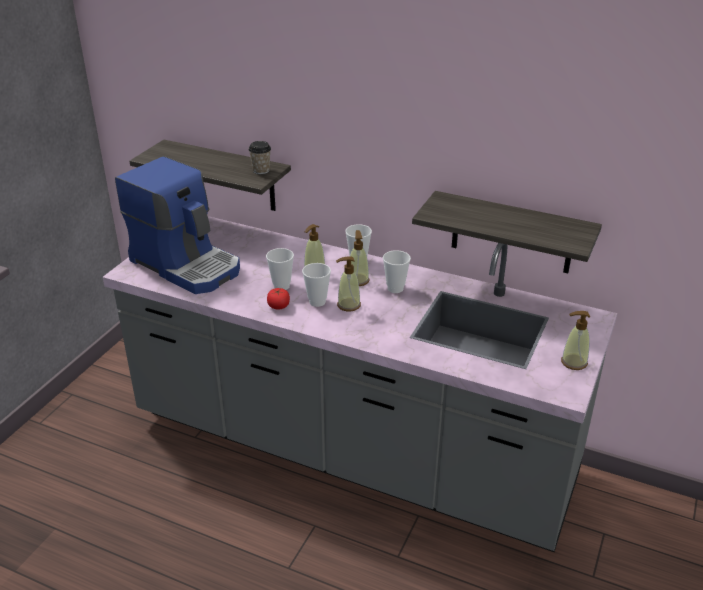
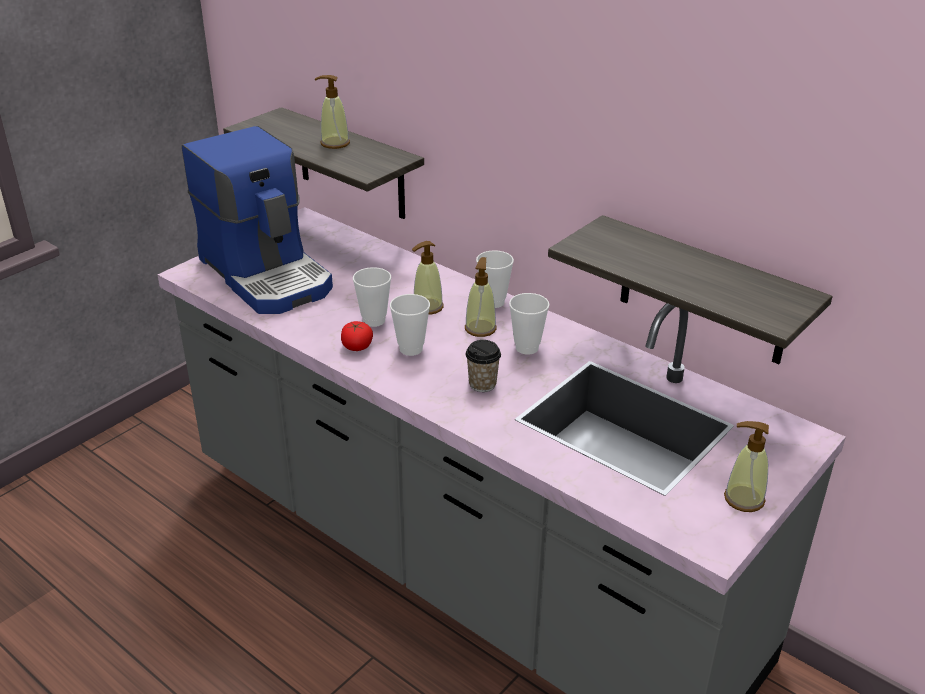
camera: 15 degrees right, 0 degrees up
(261, 170) = (380, 160): cup -> cup (482, 384)
(348, 305) = (451, 360): soap dispenser -> soap dispenser (334, 143)

